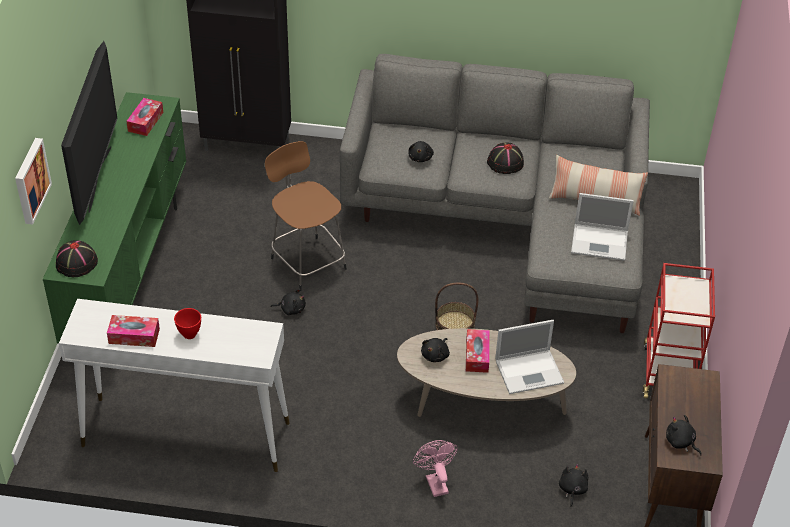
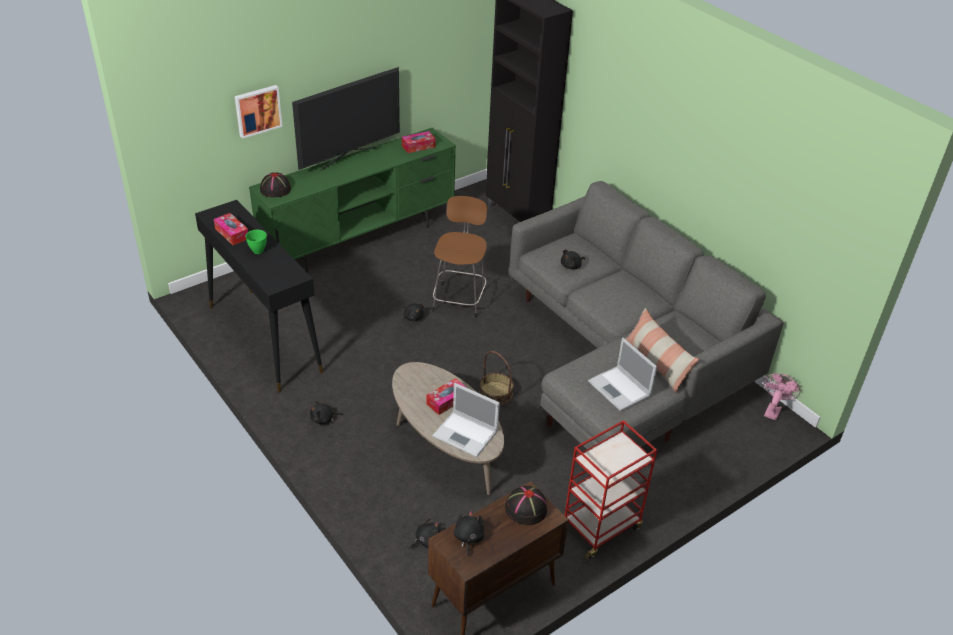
camera: 45 degrees right, 5 degrees down
(185, 434) = (264, 338): white console table -> black console table
(190, 335) = (258, 251): red bowl -> green bowl
(435, 481) = (352, 467): pink fan -> pink fan (773, 409)
(436, 355) = (422, 382): black plush toy -> black plush toy (323, 419)
(505, 162) = (624, 302): black hat -> black hat (525, 508)

